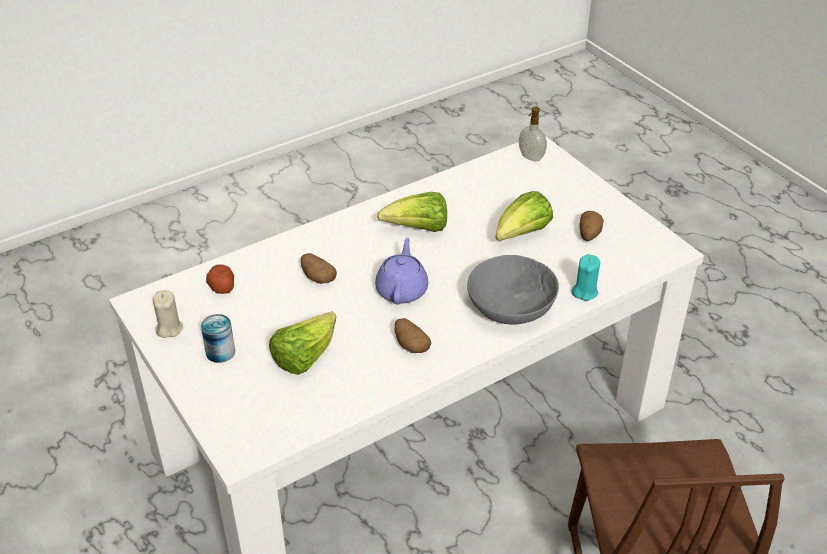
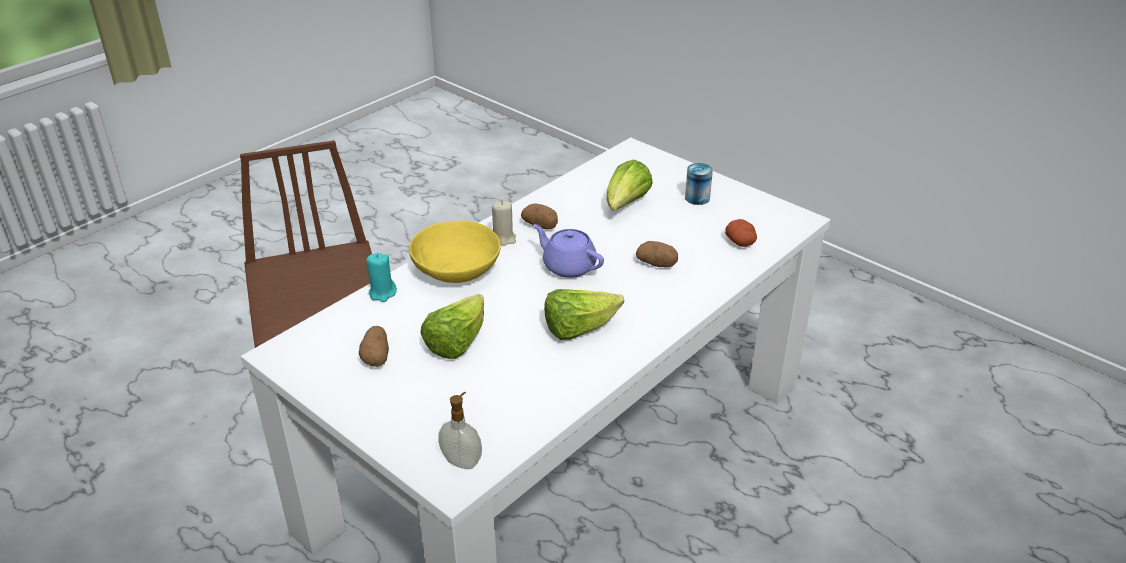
camera: 165 degrees right, 5 degrees down
(169, 328) = (754, 206): beige candle -> beige candle (503, 238)
(402, 290) = (568, 266): purple teapot -> purple teapot turned 135 degrees clockwise
(511, 305) = (456, 269): grey bowl -> yellow bowl

